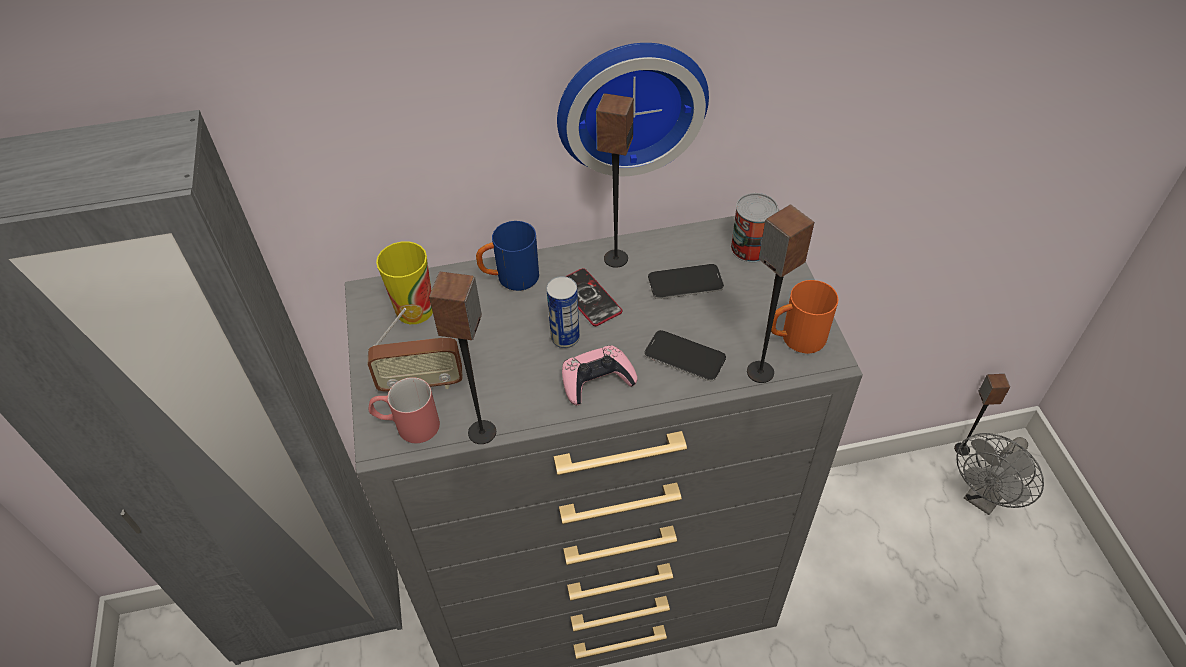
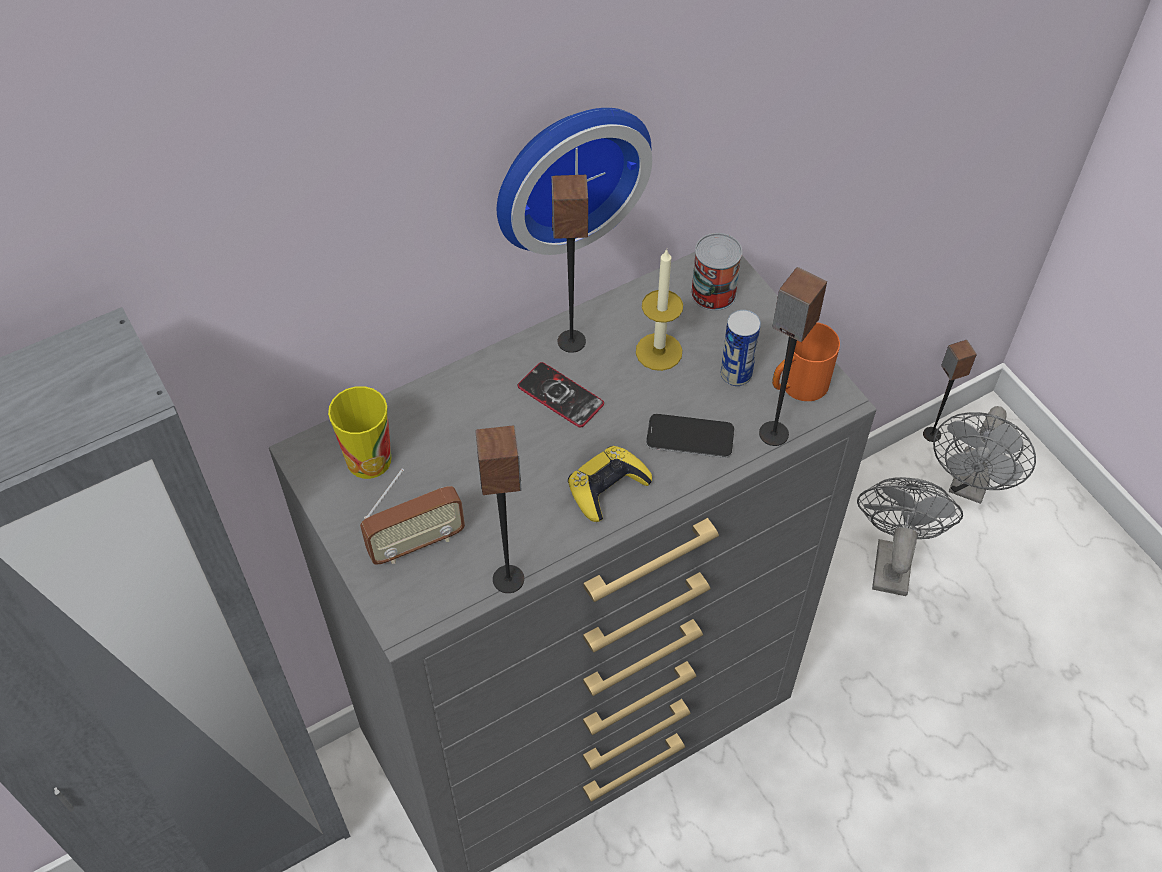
camera: 20 degrees left, 5 degrees up
(407, 425) = (422, 594): red mug -> none
(510, 278) = (462, 394): blue mug -> none
(565, 338) = (553, 449): can -> can (736, 374)
(597, 380) = (607, 487): pink game controller -> yellow game controller
(685, 283) = (659, 351): phone -> candle
(898, 539) = (892, 559): none -> grey fan

